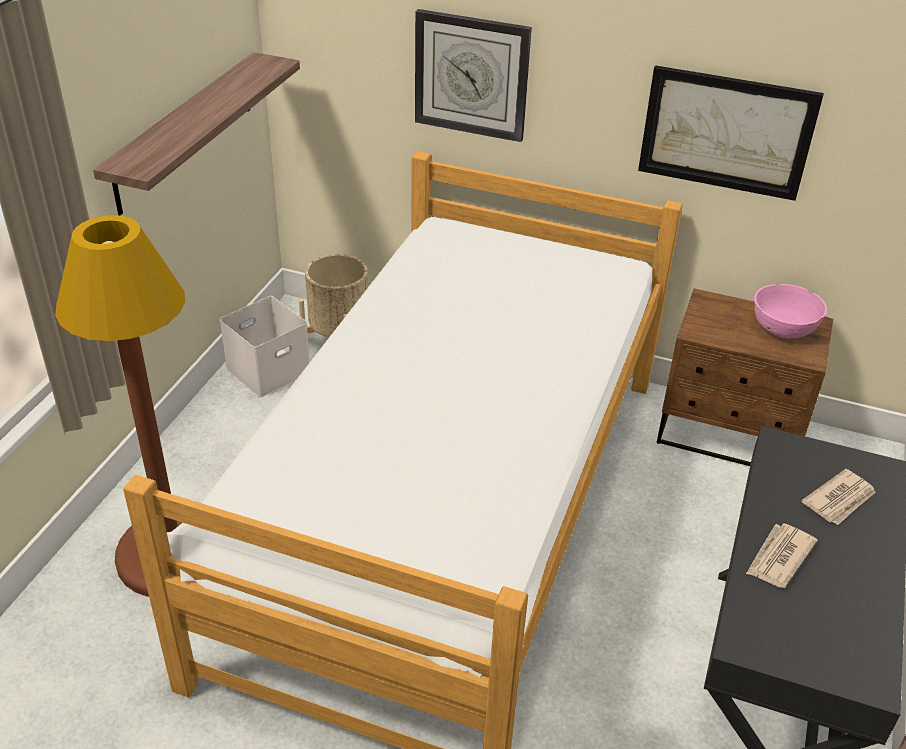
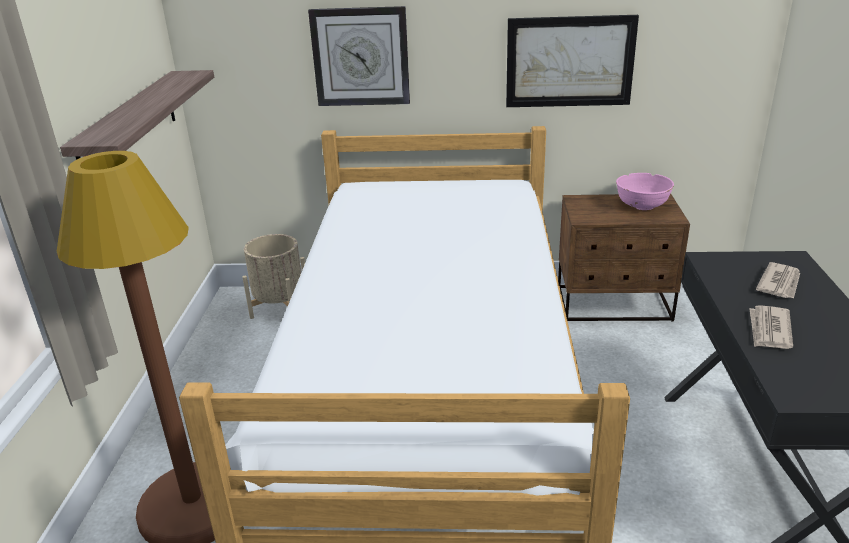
camera: 15 degrees left, 10 degrees down
(268, 369) = (227, 341): white storage box -> none

